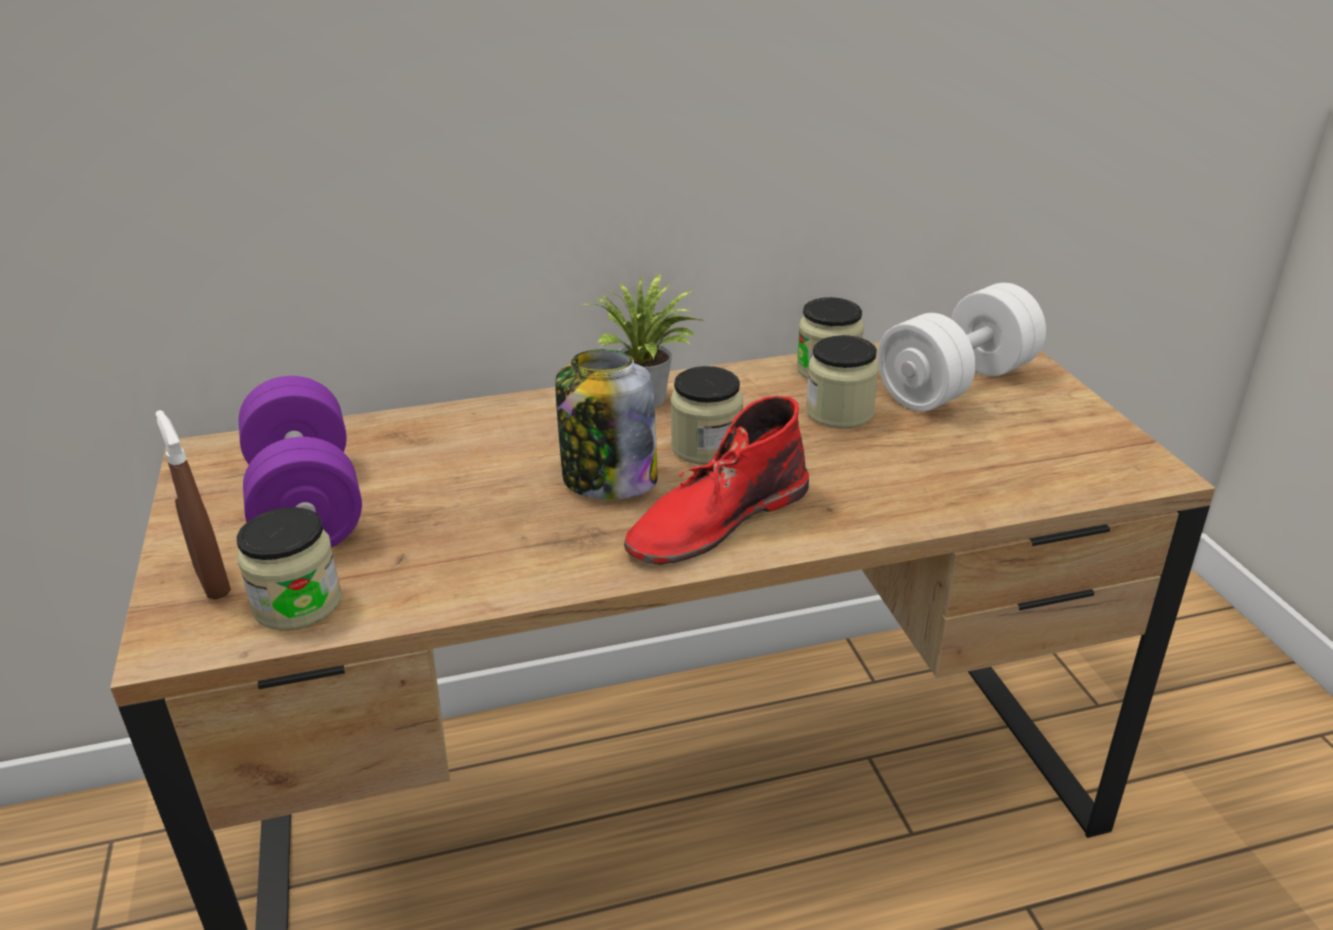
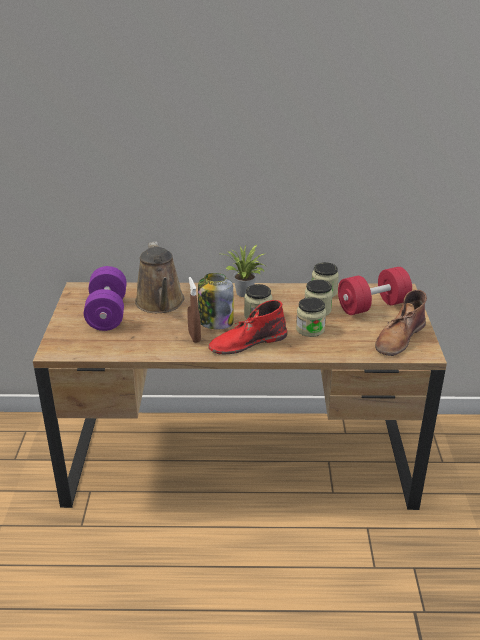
camera: 15 degrees right, 0 degrees up
(213, 582) = (70, 334): brown spray bottle -> brown spray bottle (194, 337)
(297, 604) = (95, 346): jar -> jar (310, 329)
(444, 456) = (160, 303): none -> brown watering can
(956, 384) = (373, 306): white dumbbell -> red dumbbell
(1066, 445) = (399, 337): none -> brown boot

